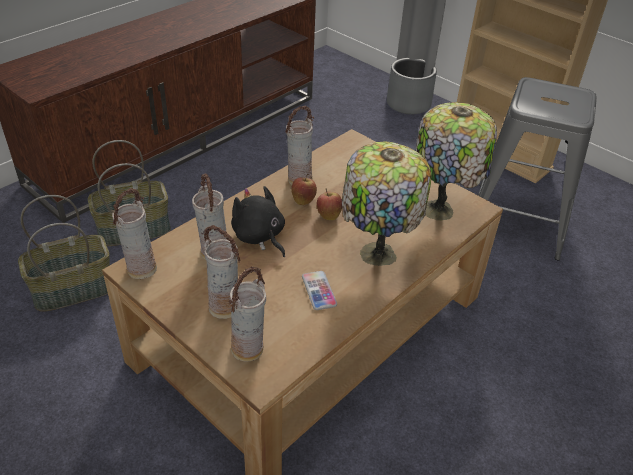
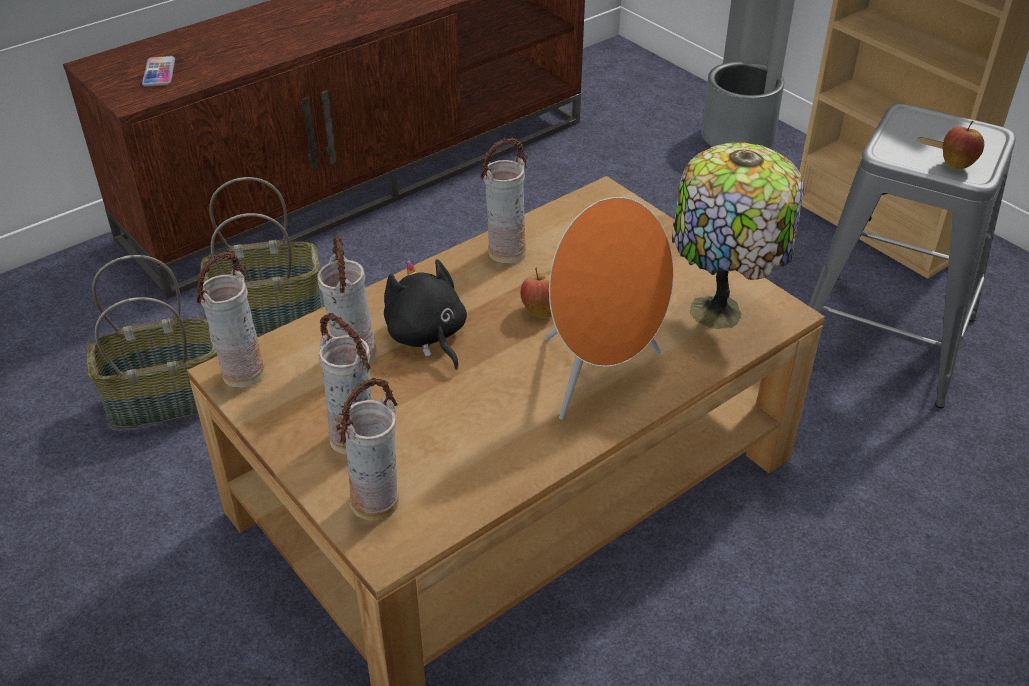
camera: 10 degrees right, 0 degrees up
(303, 200) = (506, 285): apple -> apple (957, 163)
(319, 291) = (500, 425): phone -> phone (159, 72)
(375, 255) = (600, 377): table lamp -> orange speaker

